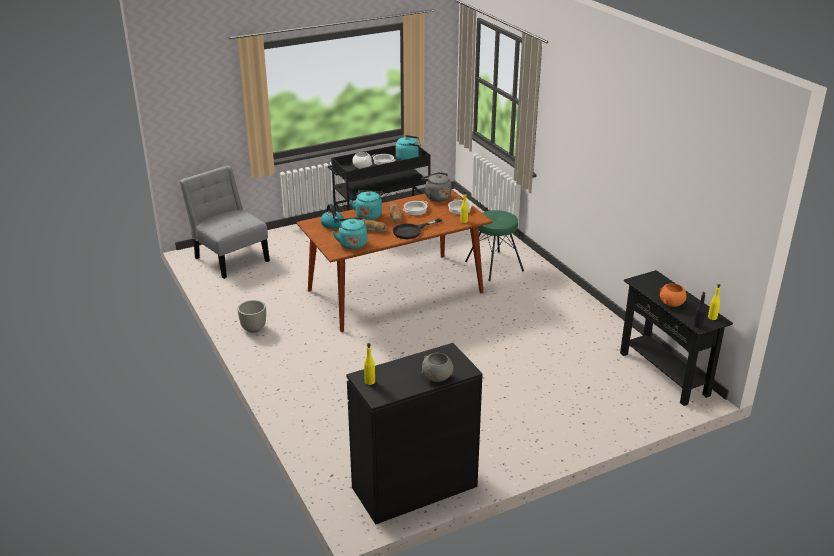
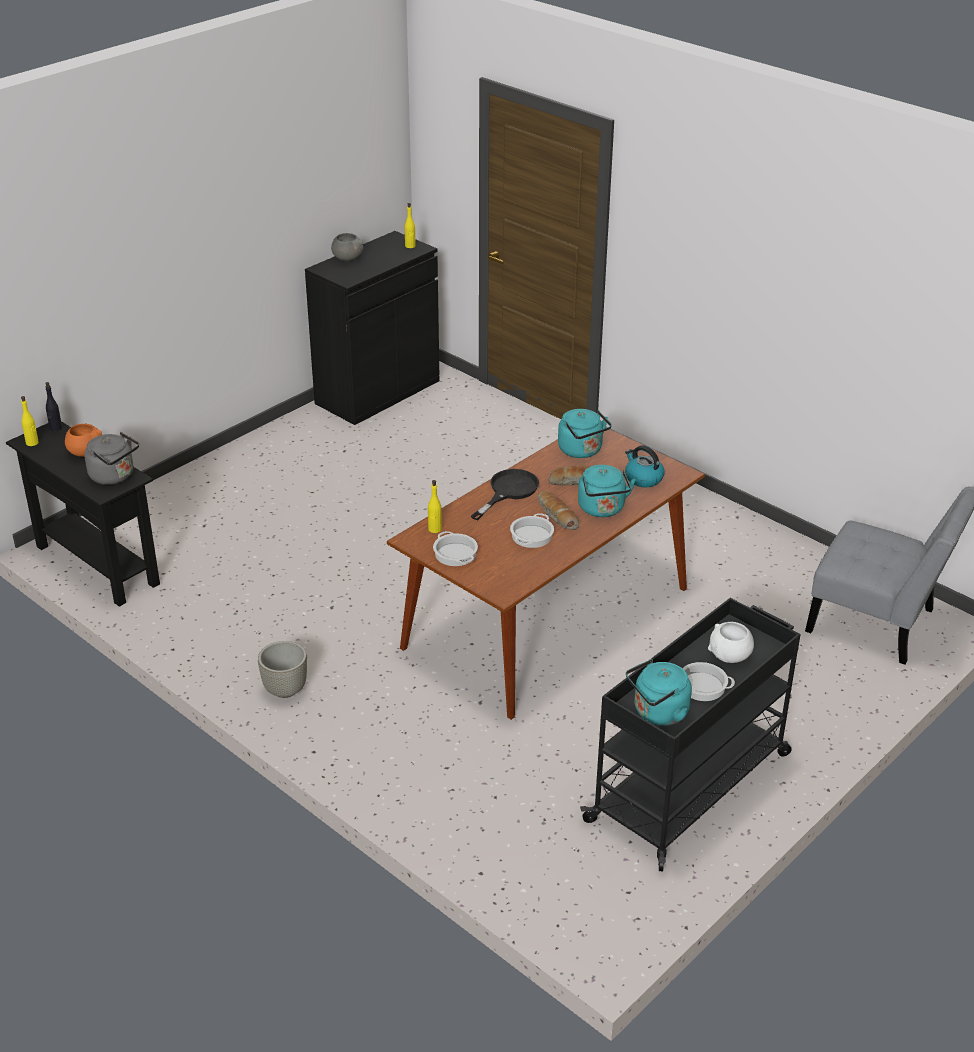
camera: 160 degrees right, 5 degrees up
(254, 329) = (700, 511): grey planter -> grey planter (285, 690)
(436, 197) = (513, 576): grey kettle -> grey kettle (114, 476)
(494, 265) = (402, 717): green stool -> none

